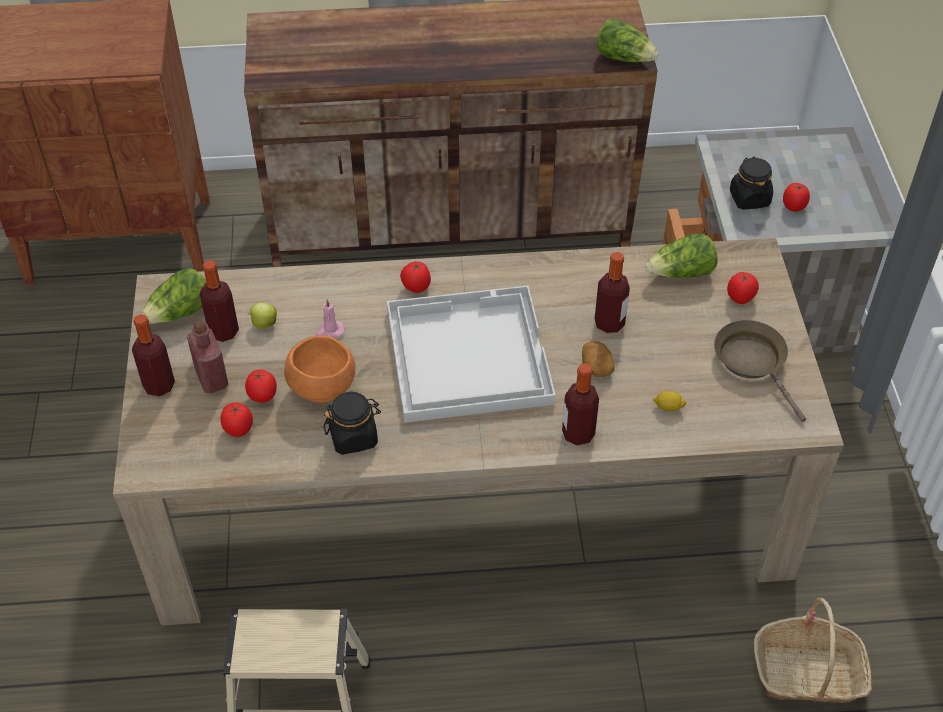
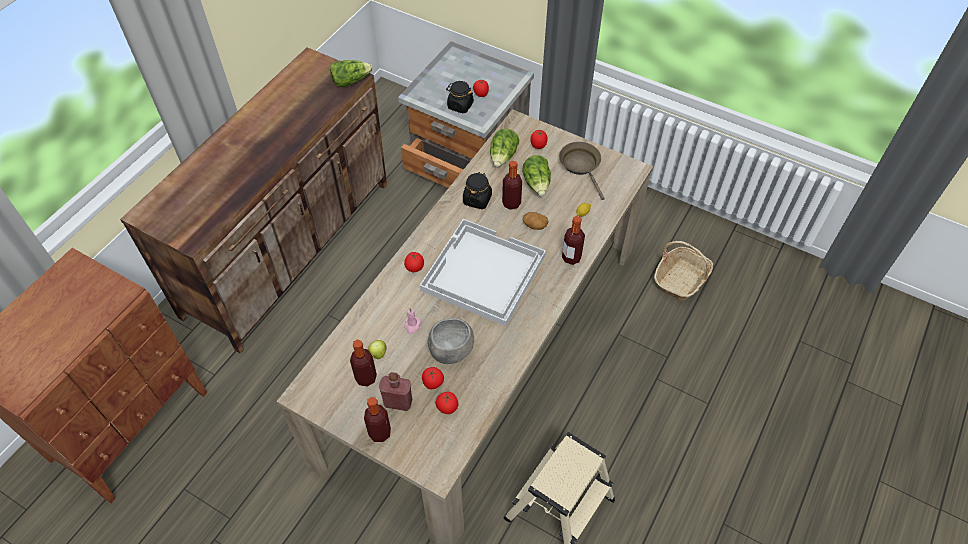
camera: 55 degrees left, 5 degrees up
(181, 313) = (330, 392): lettuce -> lettuce (537, 183)
(321, 388) = (450, 351): orange bowl -> grey bowl
(354, 437) = (497, 354): black jar -> black jar (477, 199)
(753, 362) = (581, 166): brown frying pan -> brown frying pan turned 60 degrees clockwise

